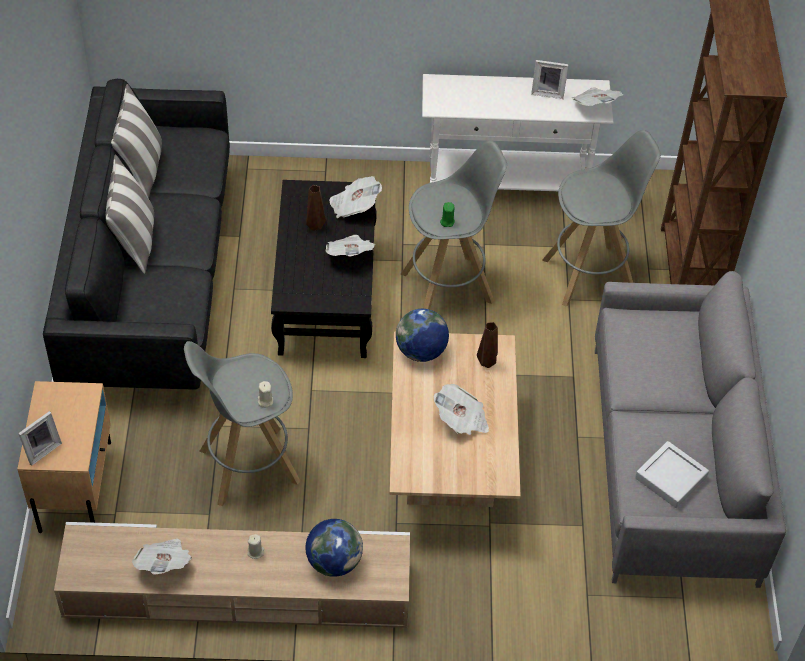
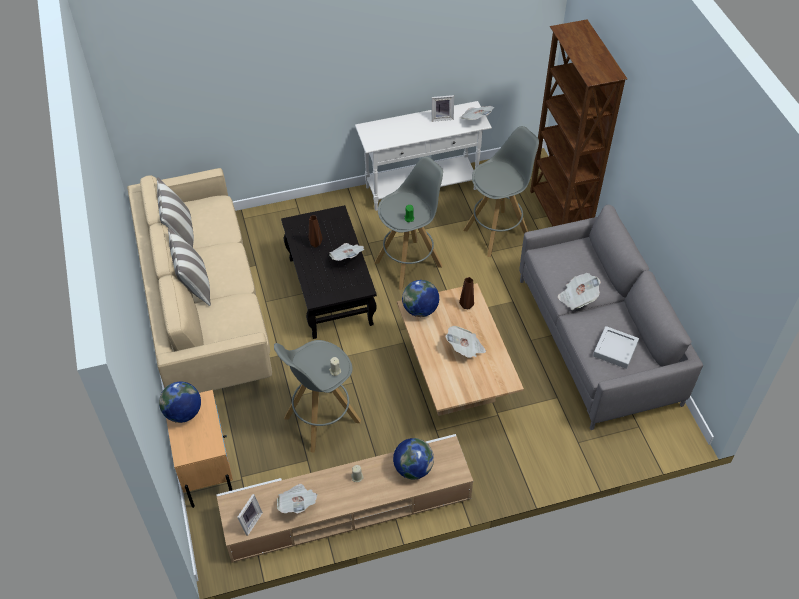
camera: 15 degrees left, 0 degrees up
(41, 449) = (186, 448): picture frame -> picture frame (249, 521)
(54, 403) = (183, 413): none -> globe
(152, 277) = (206, 308): black sofa -> beige sofa
(354, 206) = (337, 224): newspaper -> newspaper (577, 298)

